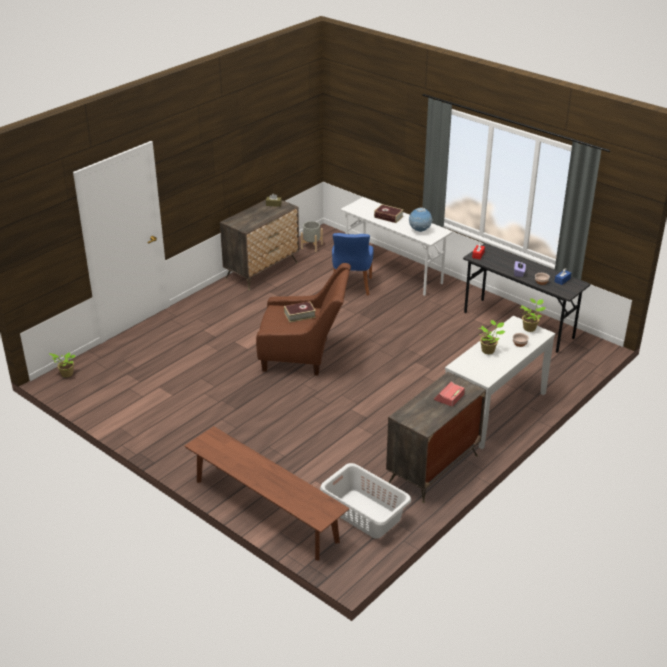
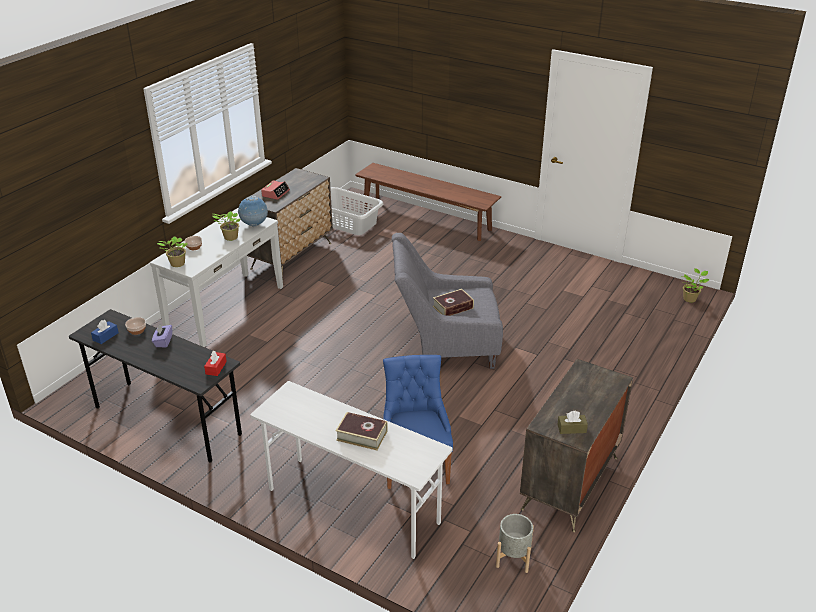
camera: 170 degrees right, 0 degrees up
(304, 355) = (444, 346): brown armchair -> grey armchair
(419, 231) = (305, 407): globe -> globe (254, 225)

